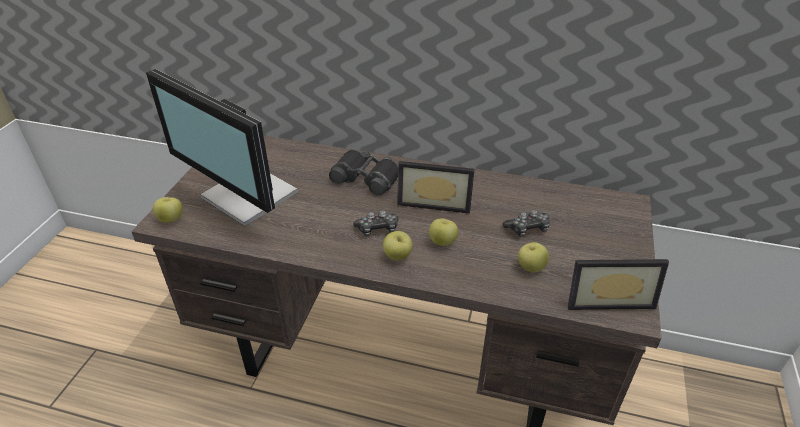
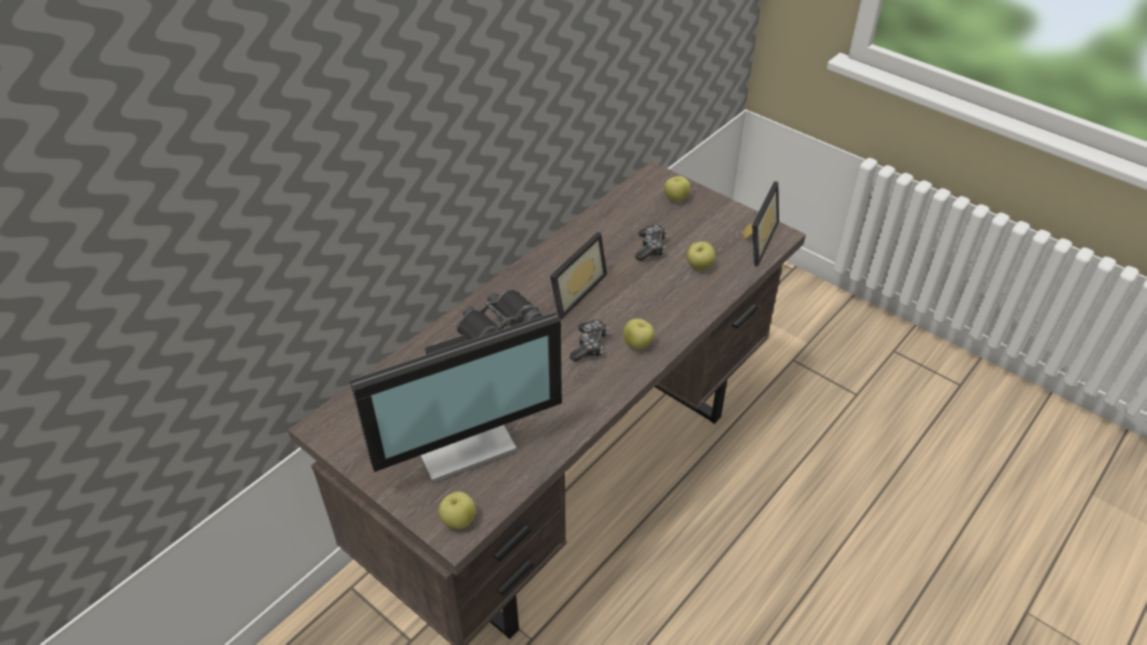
camera: 65 degrees left, 5 degrees up
(442, 242) = (636, 307): apple -> apple (676, 198)

